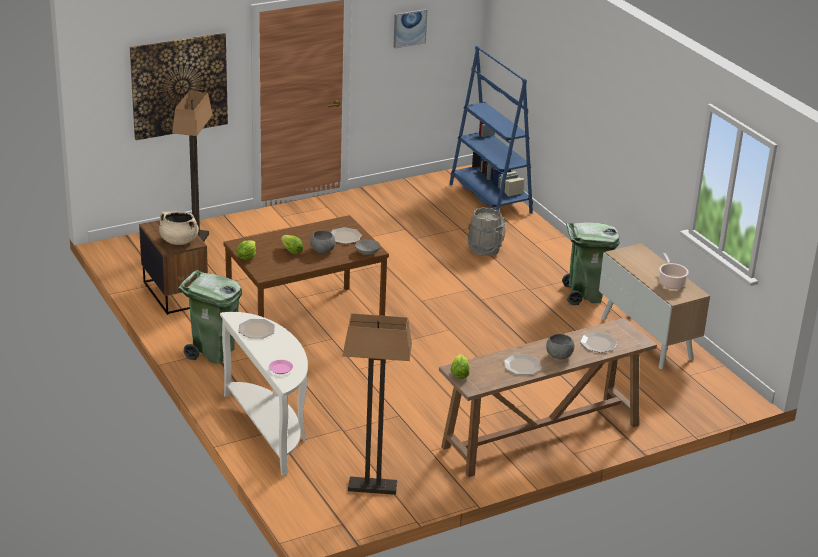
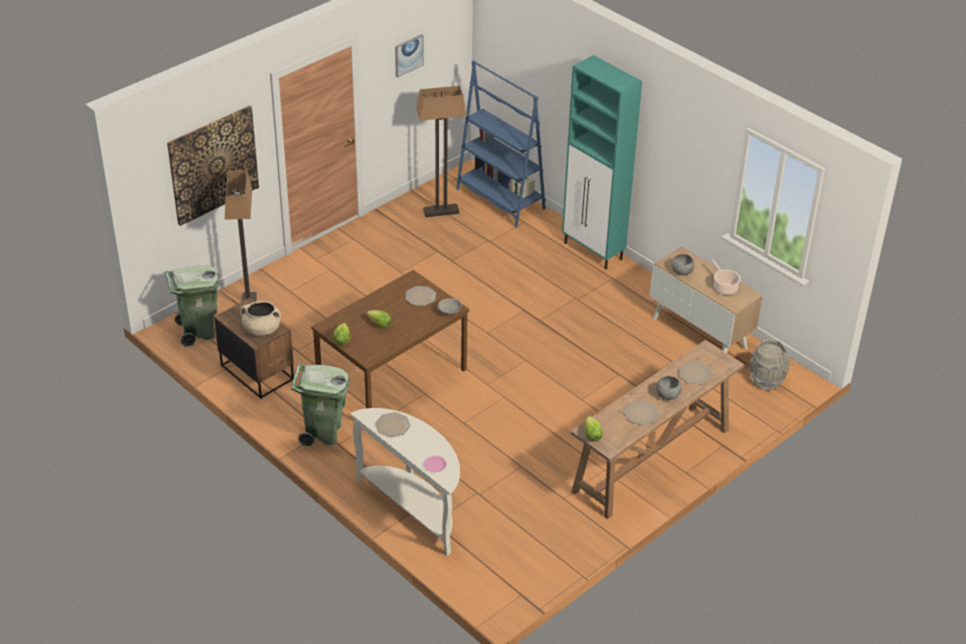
camera: 15 degrees left, 10 degrees up
(322, 250) = (407, 317): grey bowl -> grey bowl (681, 271)
(372, 487) = (530, 549): floor lamp -> floor lamp (441, 212)
(485, 249) = (520, 261): grey bucket -> grey bucket (766, 380)
(565, 254) = (593, 252): none -> turquoise cabinet
(584, 295) = (628, 295): green trash can -> green trash can (198, 331)

